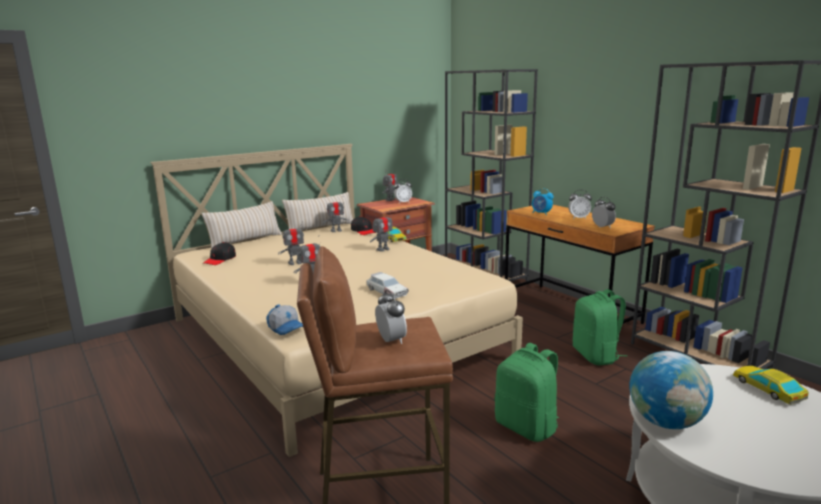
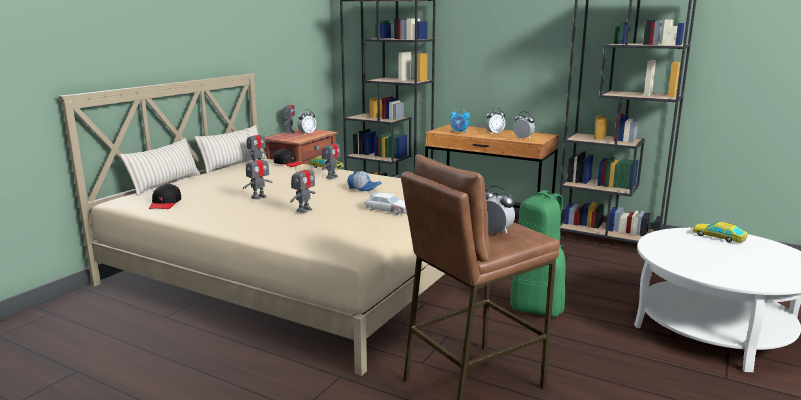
camera: 25 degrees left, 0 degrees up
(287, 328) = (339, 249): cap -> cap (364, 188)
(666, 422) = (684, 267): globe -> none

